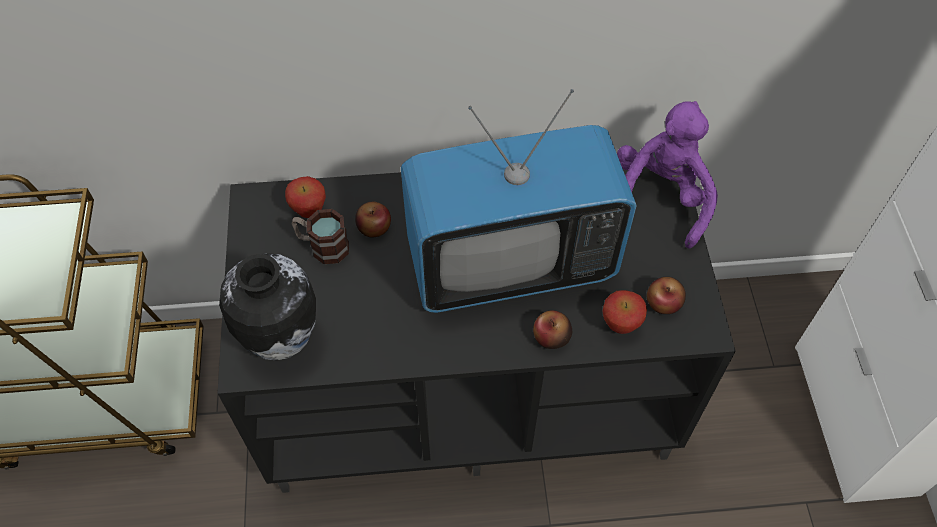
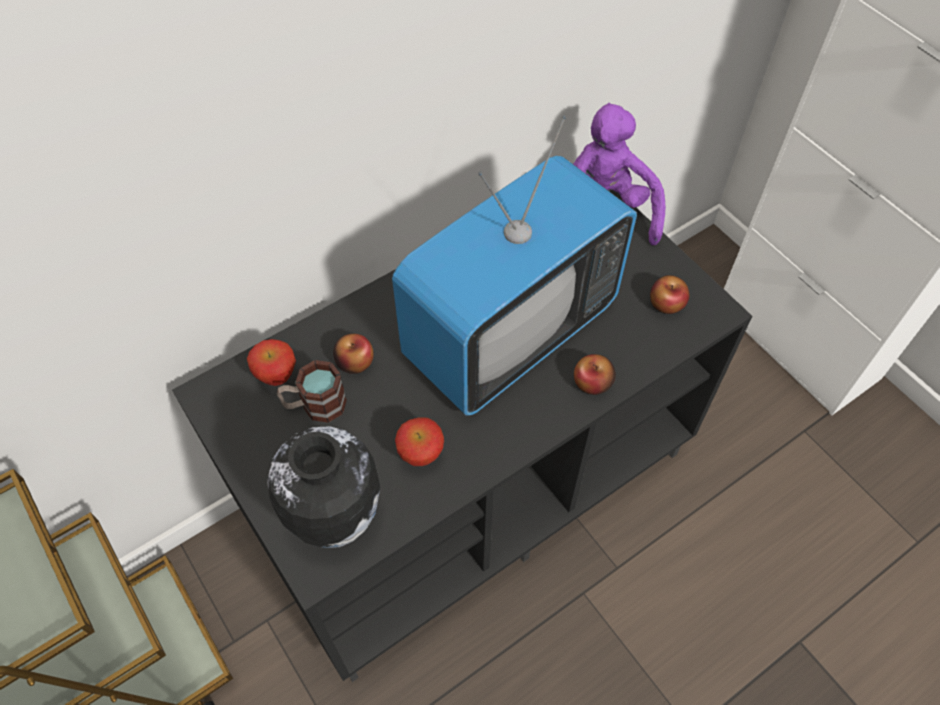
camera: 30 degrees left, 0 degrees up
(620, 325) = (644, 342): apple -> apple (421, 456)

